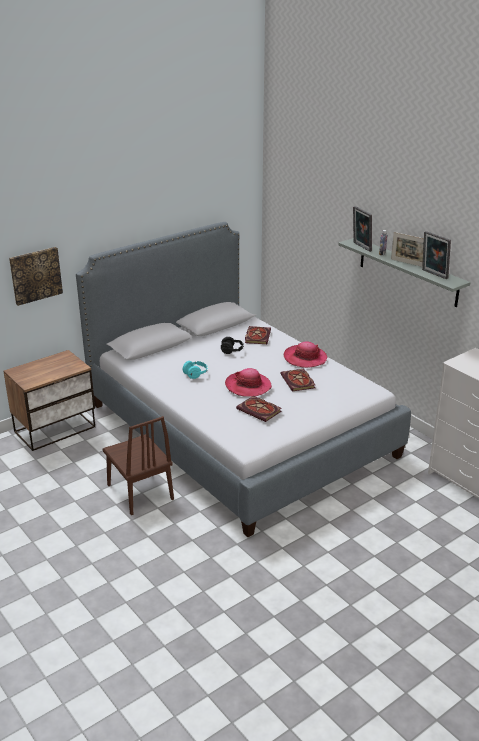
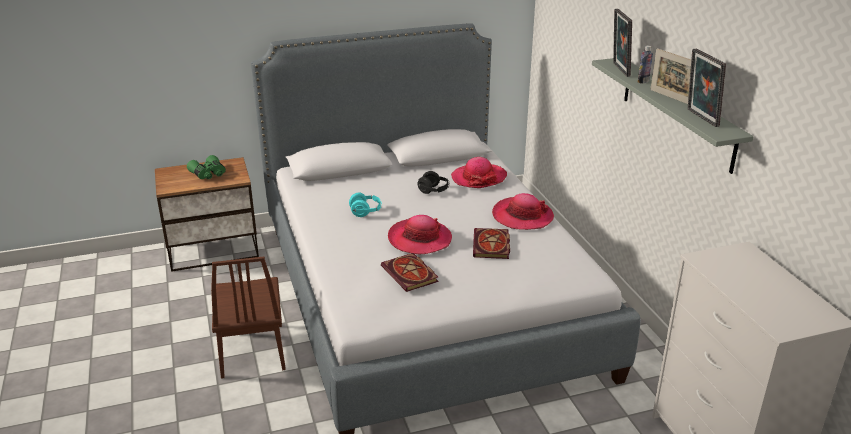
camera: 20 degrees right, 0 degrees up
(35, 275) = (200, 57): picture -> none
(52, 367) = (208, 174): none -> green binoculars
(257, 336) = (479, 178): book -> hat

